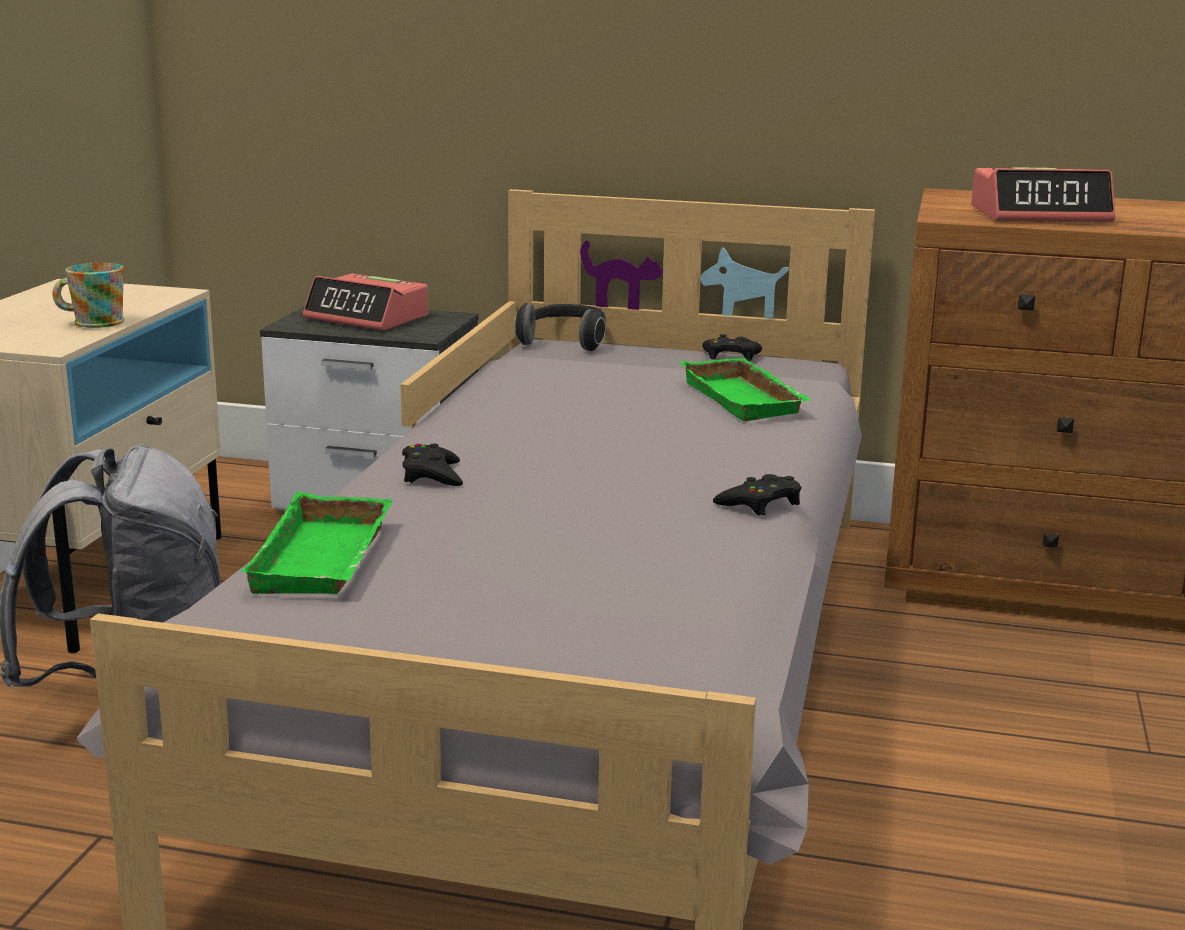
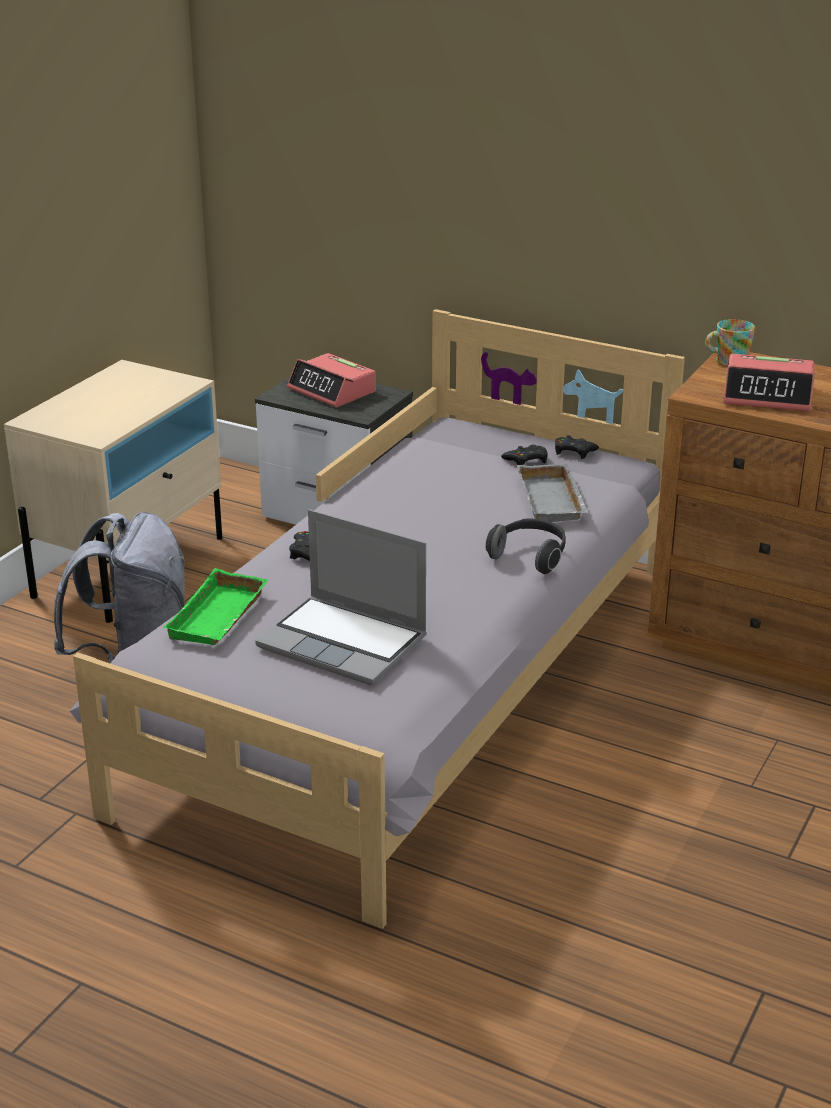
camera: 15 degrees right, 10 degrees up
(92, 323) = (128, 414): mug -> mug (727, 361)
(557, 571) = (345, 642): none -> laptop
(565, 342) = (463, 425): headphones -> headphones (530, 556)
(747, 399) = (554, 501): green tray -> grey tray
(760, 504) = (500, 601): black game controller -> black game controller (526, 460)

